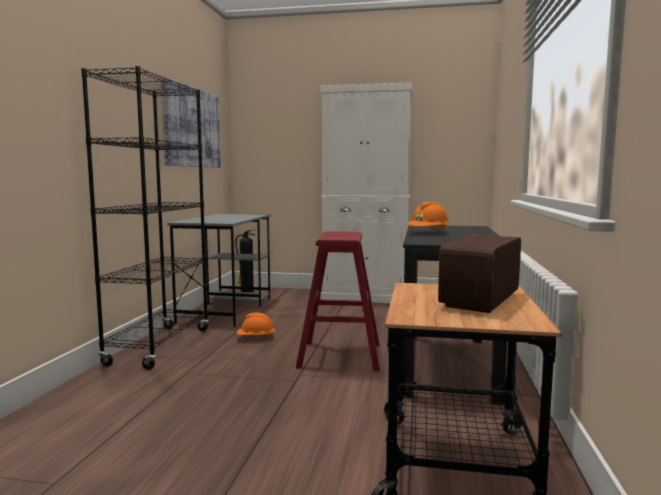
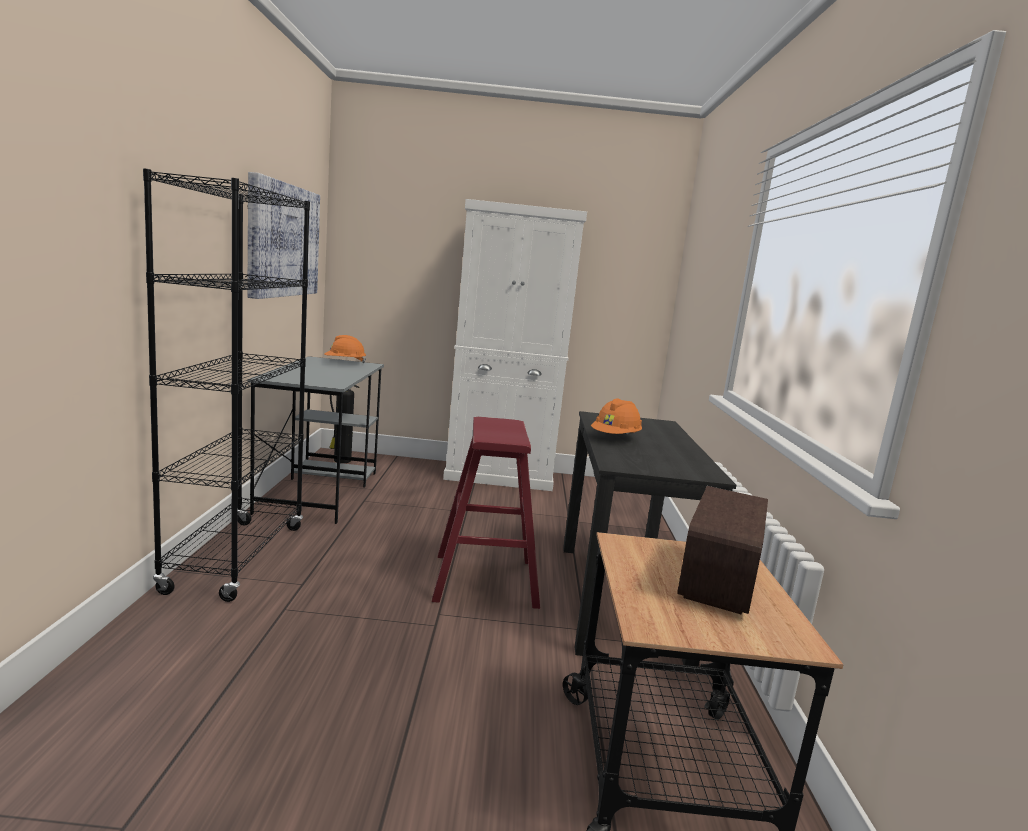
camera: 10 degrees left, 5 degrees up
(256, 338) = (369, 546): orange hard hat -> orange hard hat (344, 362)

